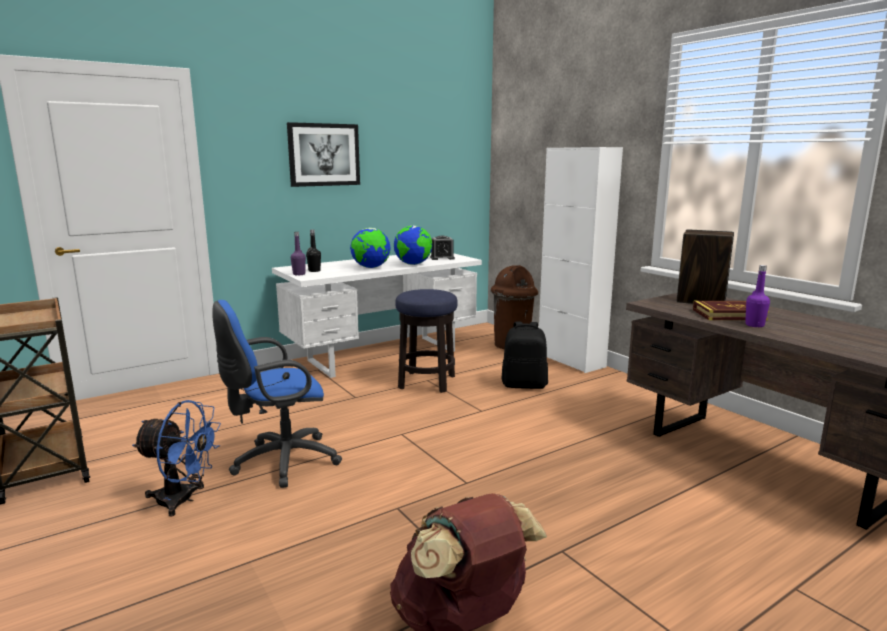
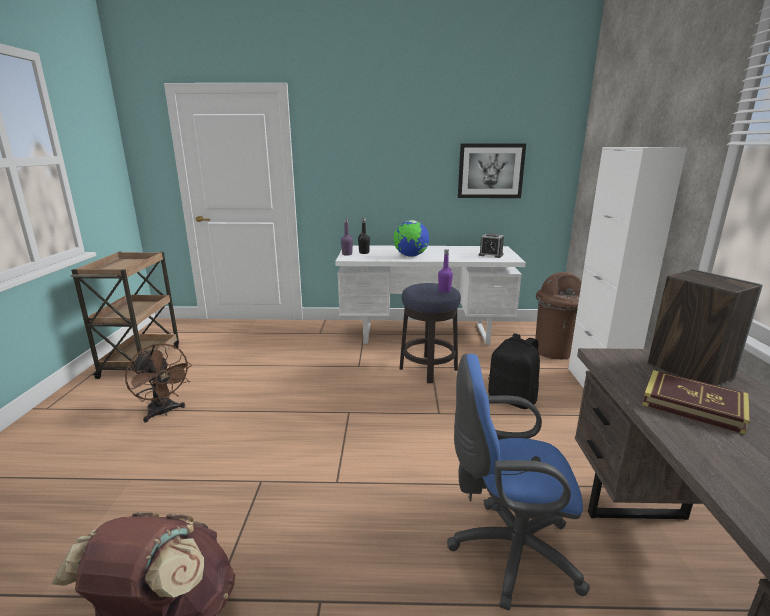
camera: 35 degrees right, 5 degrees up
(183, 500) = (164, 412): blue fan -> brown fan
(280, 462) = (245, 405): blue office chair -> blue office chair (507, 551)
(324, 154) = (395, 152): picture -> picture (490, 171)
(413, 264) = (451, 258): globe -> none
(754, 325) = (703, 436): purple bottle -> purple bottle (444, 290)

